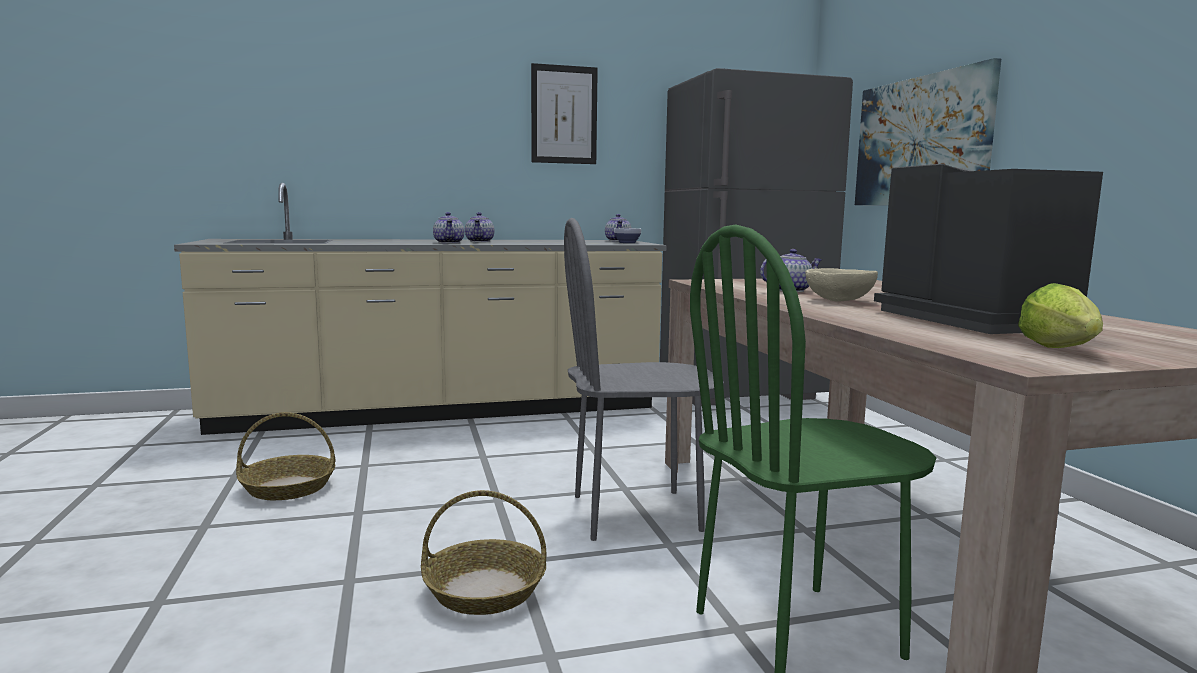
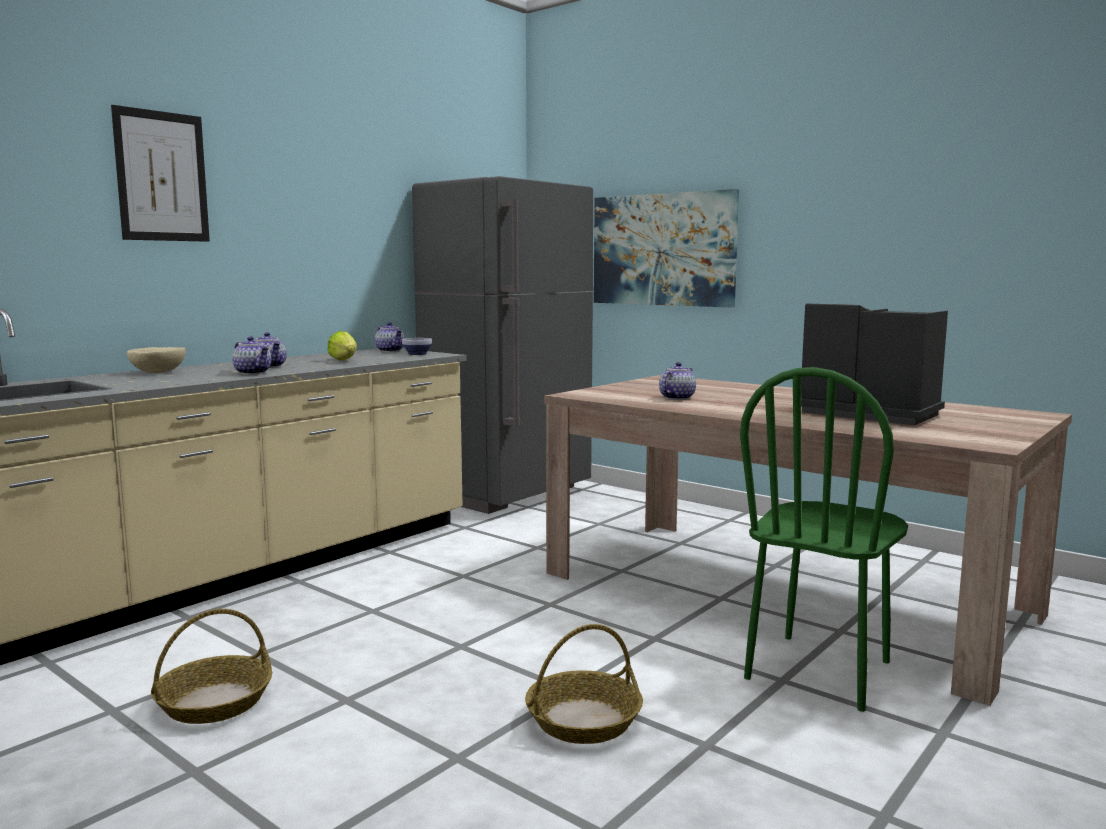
camera: 35 degrees left, 0 degrees up
(564, 115) = (316, 212): picture -> picture (162, 176)
(636, 513) = (593, 622): grey chair -> none
(839, 300) = (741, 405): beige bowl -> beige bowl (158, 372)
(1061, 350) = (972, 432): lettuce -> lettuce (345, 361)

